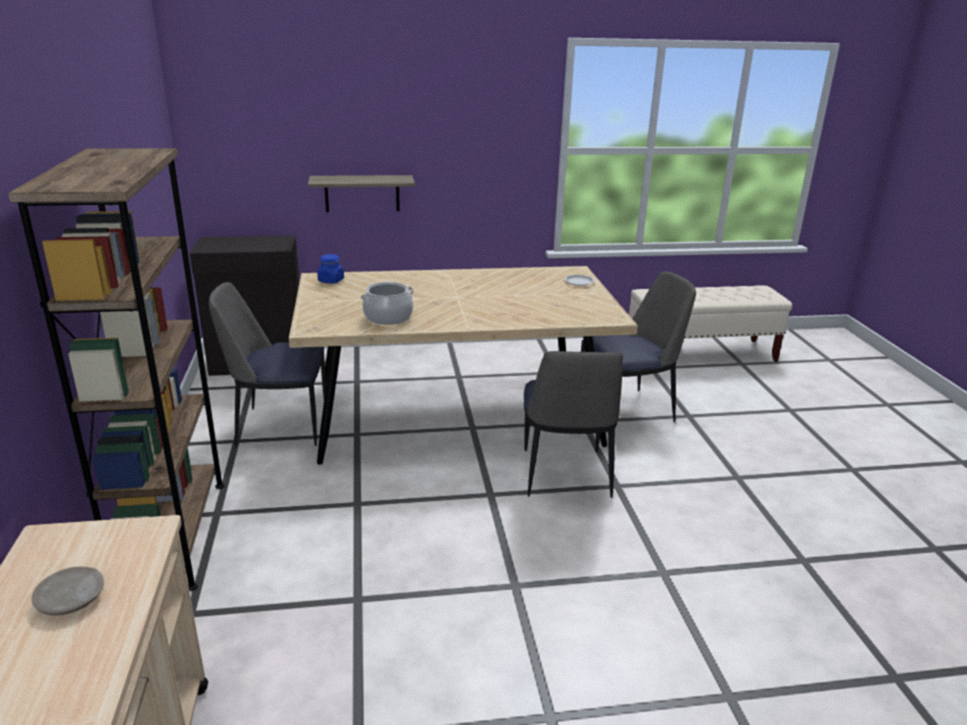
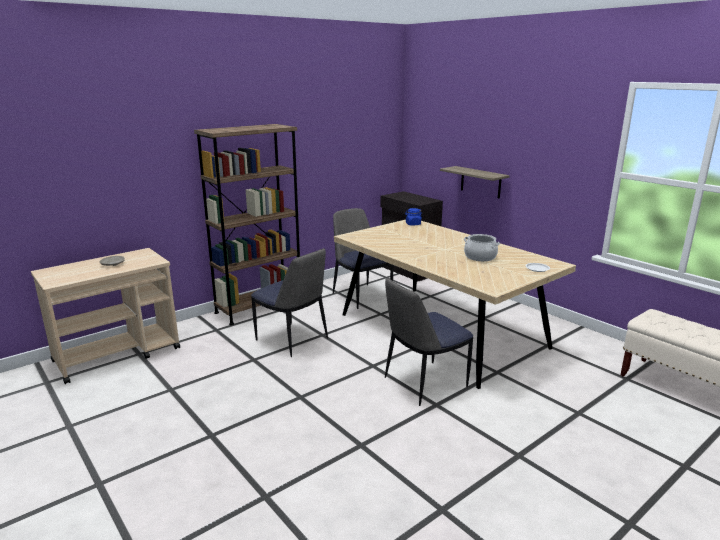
camera: 60 degrees right, 5 degrees down
(388, 317) = (388, 244): cooking pot -> cooking pot (480, 257)
(628, 411) = (540, 385): chair -> chair (293, 340)

